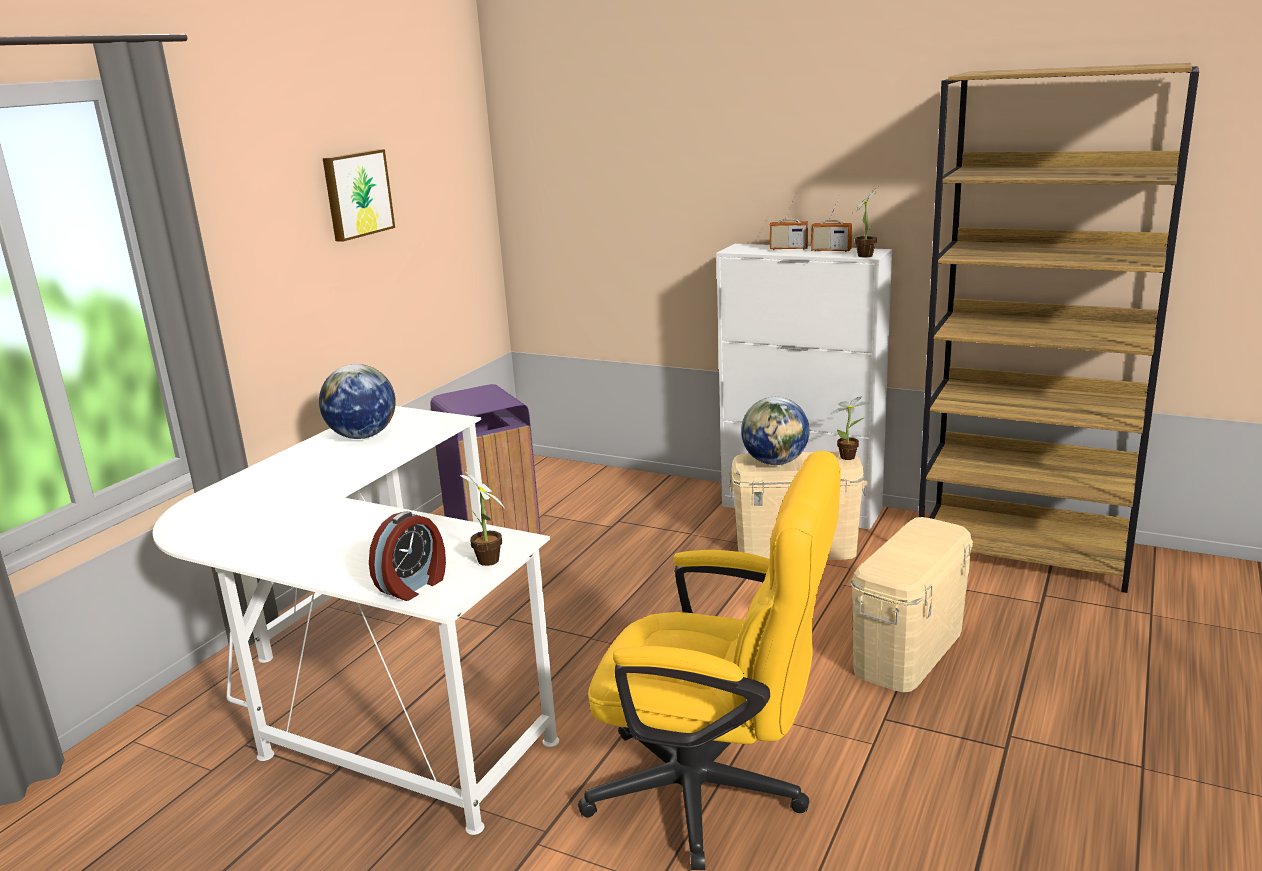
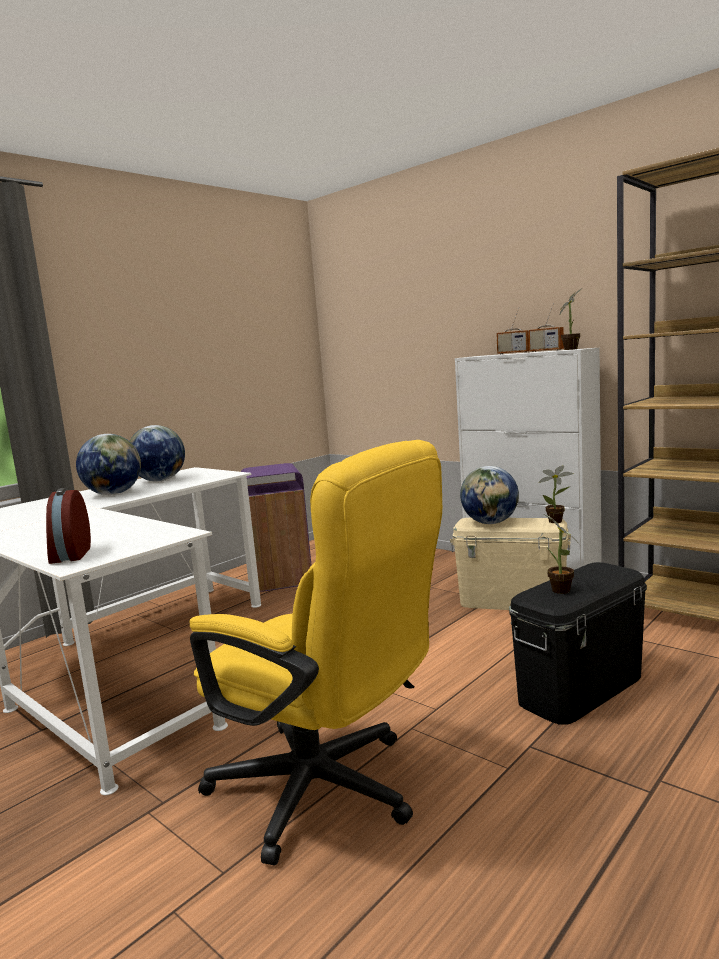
camera: 15 degrees right, 10 degrees down
(326, 467) = (113, 494): none -> globe
(356, 194) = (193, 319): picture -> none
(414, 585) = (70, 555): alarm clock -> alarm clock turned 120 degrees clockwise
(488, 562) = (143, 544): potted plant -> potted plant (561, 591)
(909, 651) = (580, 689): beige storage box -> black storage box

